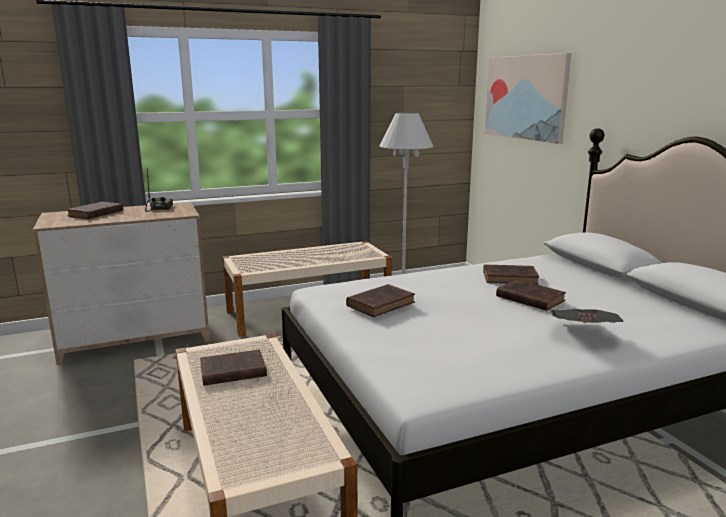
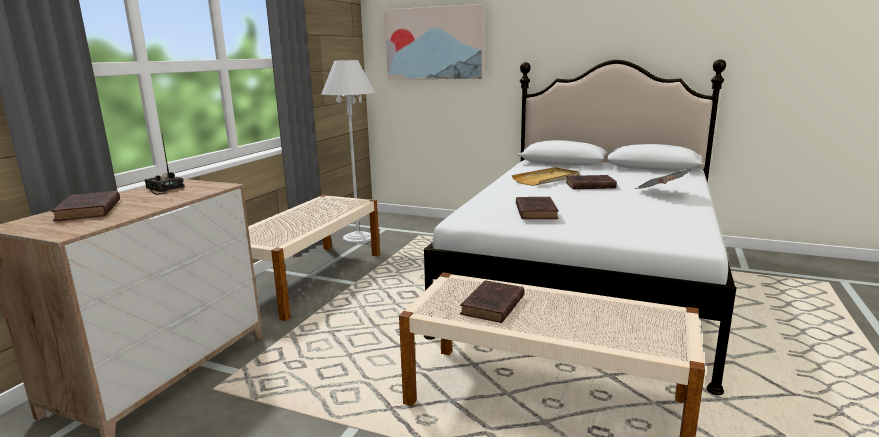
camera: 45 degrees left, 0 degrees up
(511, 278) = (547, 179): brown book -> beige tray

